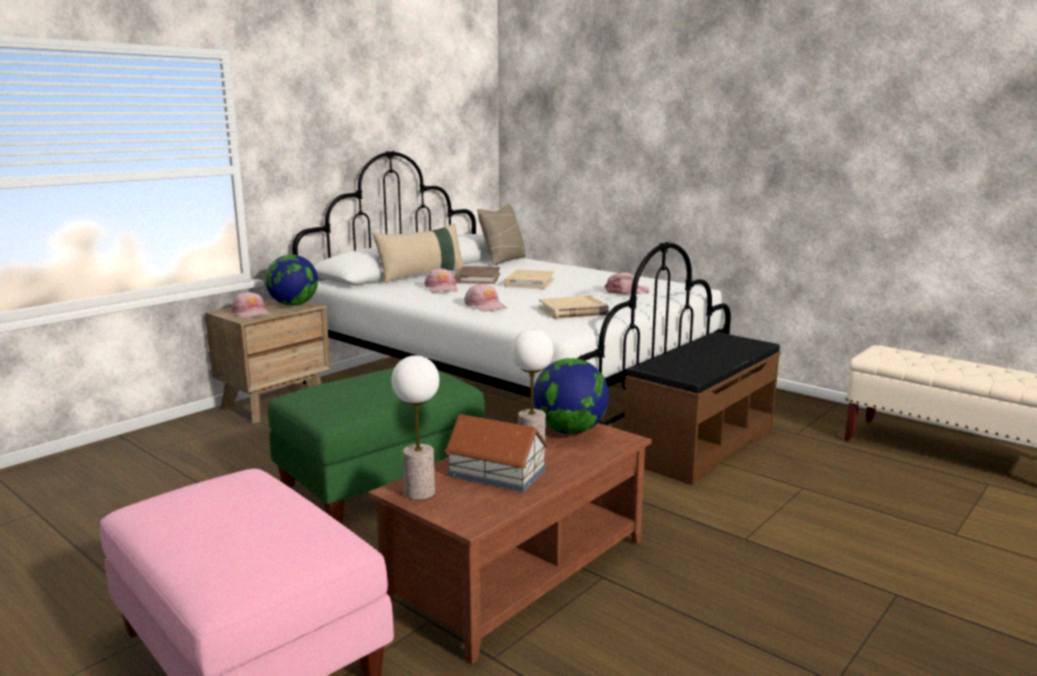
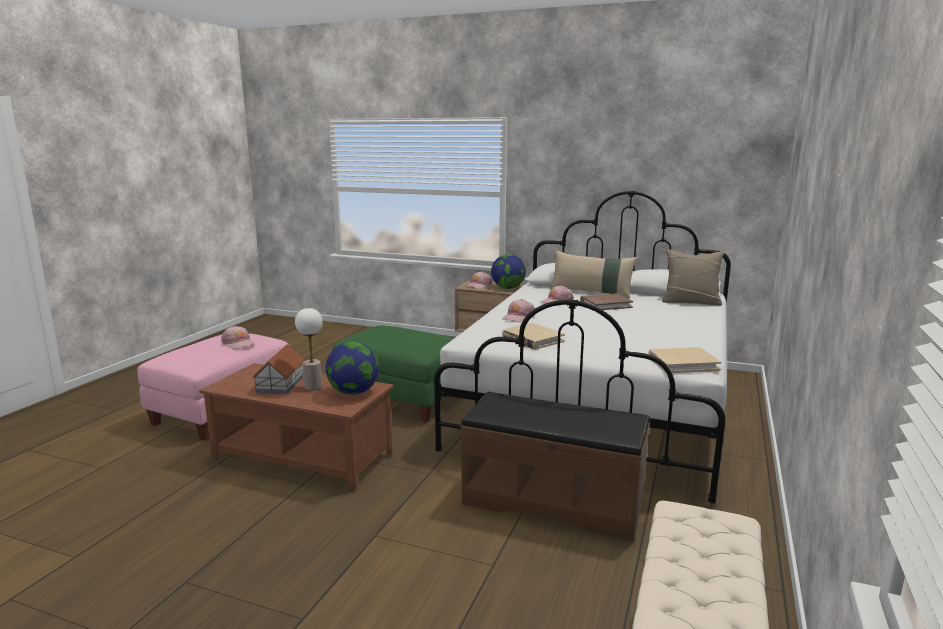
camera: 70 degrees right, 0 degrees up
(420, 492) = (253, 372): table lamp -> none
(529, 282) = (615, 318): beige book -> beige book (683, 363)
(626, 291) = (631, 348): pink cap -> pink cap (238, 343)

